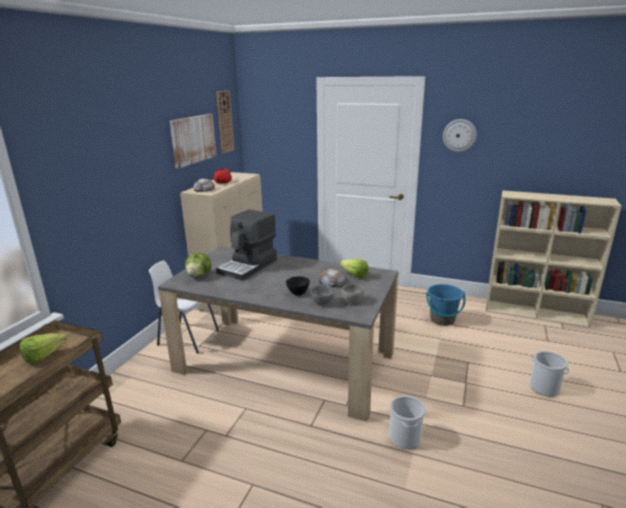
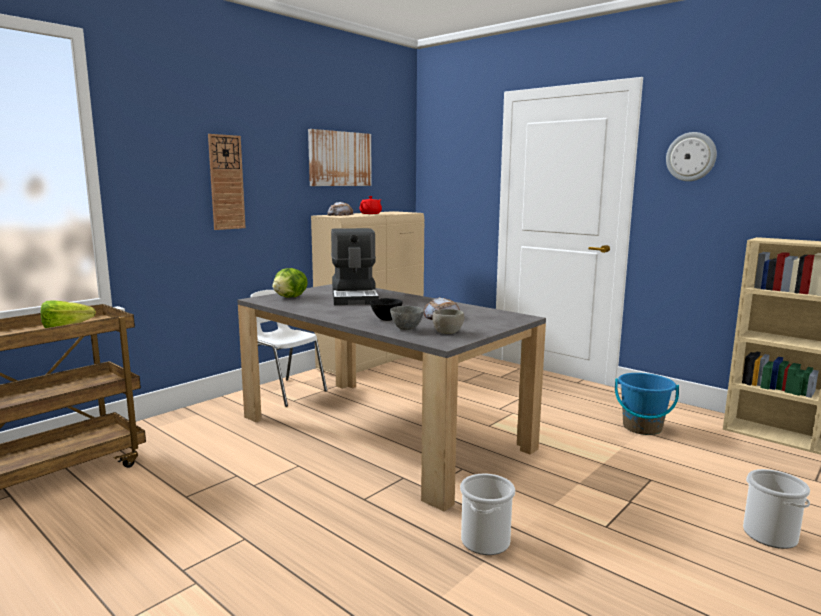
camera: 20 degrees right, 10 degrees down
(224, 122) = (391, 149): wall clock -> wall clock (226, 182)
(249, 266) = (355, 297): coffee machine -> coffee machine turned 60 degrees counterclockwise
(353, 275) = (477, 314): lettuce -> none

